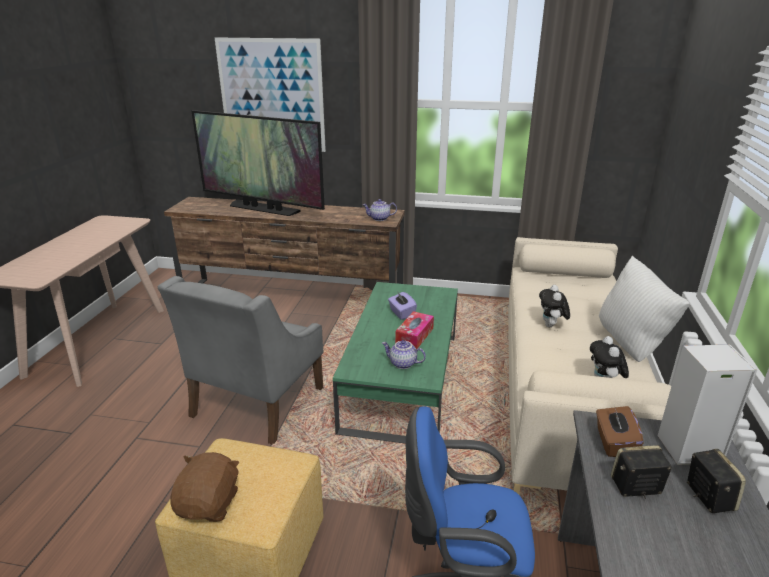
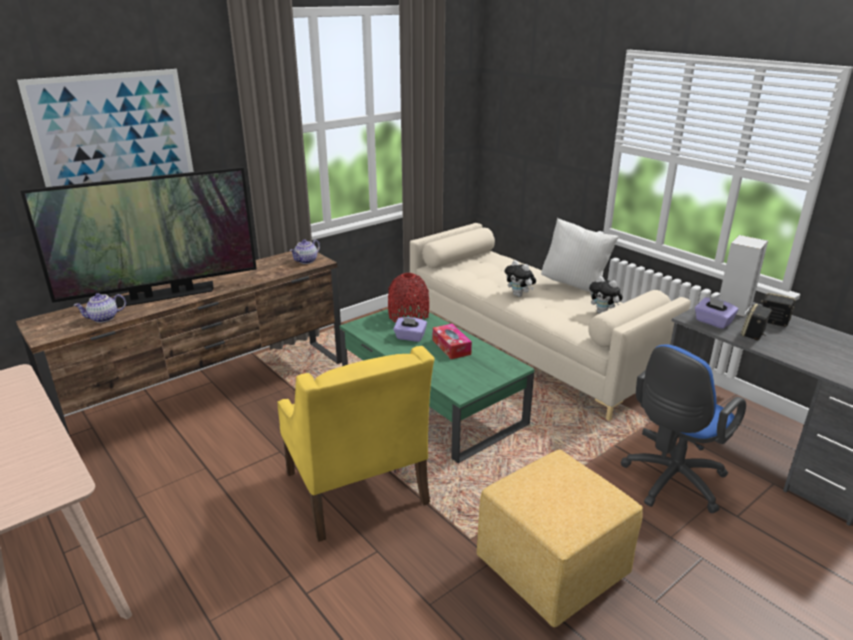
camera: 50 degrees left, 0 degrees up
(210, 504) = (573, 519): brown plush toy -> none
(256, 403) = (356, 489): grey armchair -> yellow armchair
(402, 364) = (482, 368): teapot -> teapot (103, 318)
(433, 298) = (408, 316): none -> red vase
(614, 443) = (713, 322): brown tissue box -> purple tissue box

